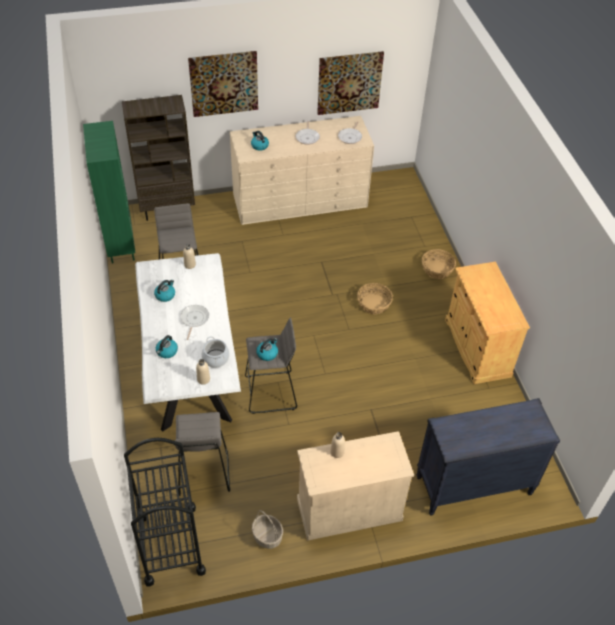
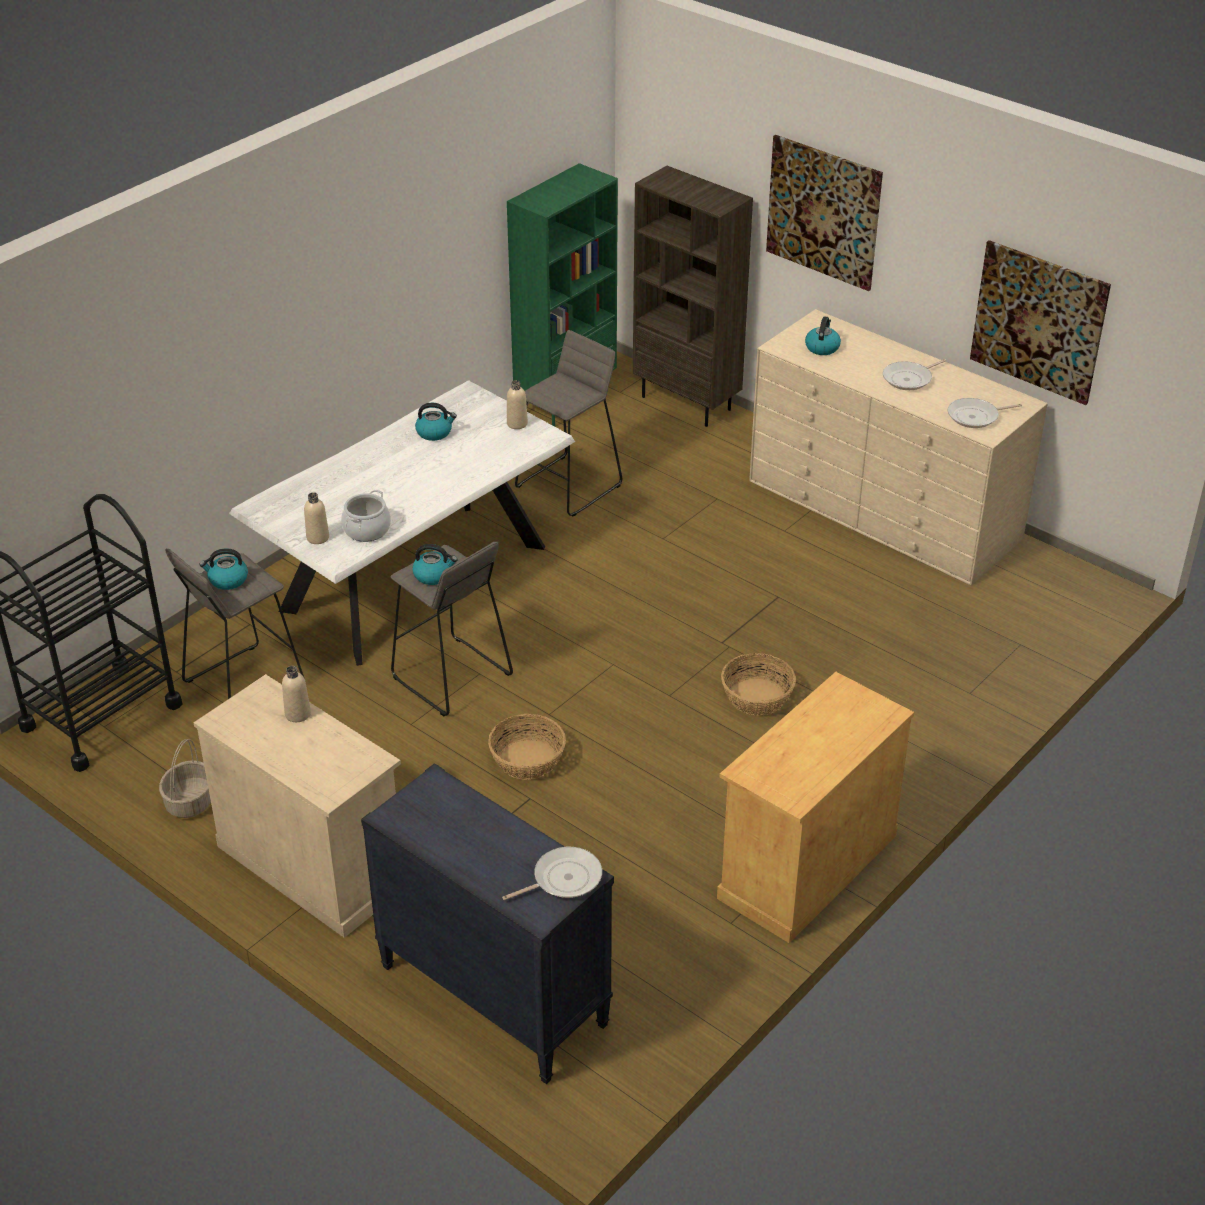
camera: 55 degrees right, 10 degrees down
(167, 352) = (334, 484): kettle -> kettle (227, 580)
(194, 319) = (418, 477): frying pan -> frying pan (563, 879)
(437, 269) = (932, 733): basket -> basket (528, 760)

